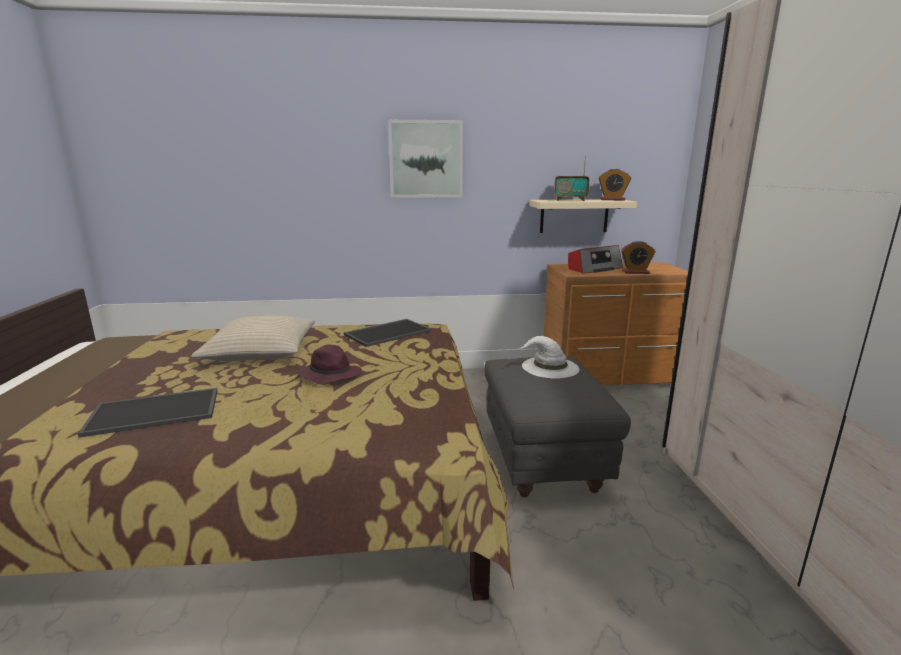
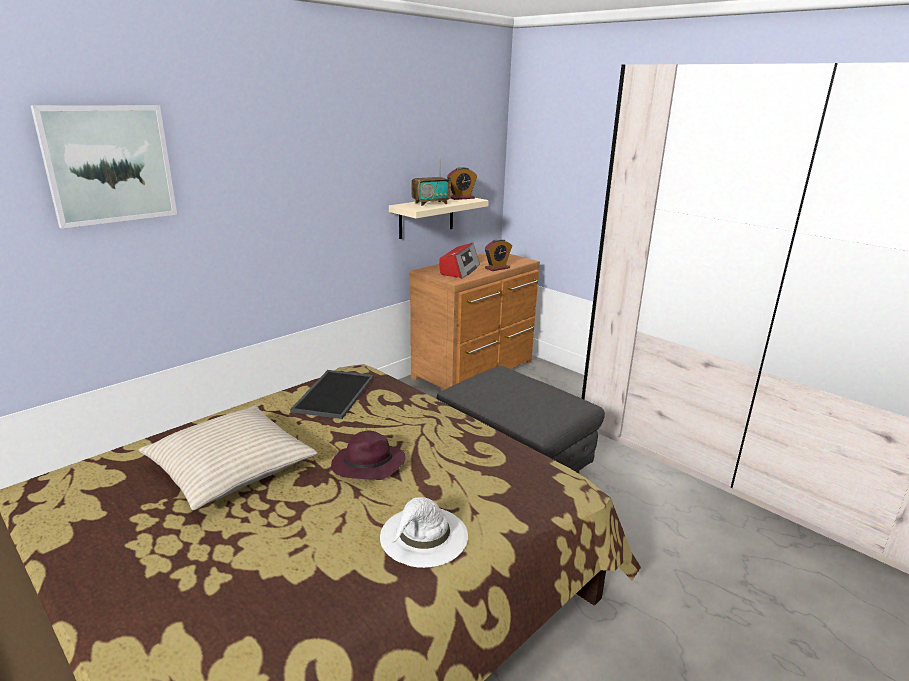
camera: 40 degrees left, 5 degrees up
(156, 411) = (255, 592): tray -> none
(426, 159) = (283, 170): picture -> picture (109, 164)
(549, 367) = (505, 383): white hat -> white hat (423, 536)

